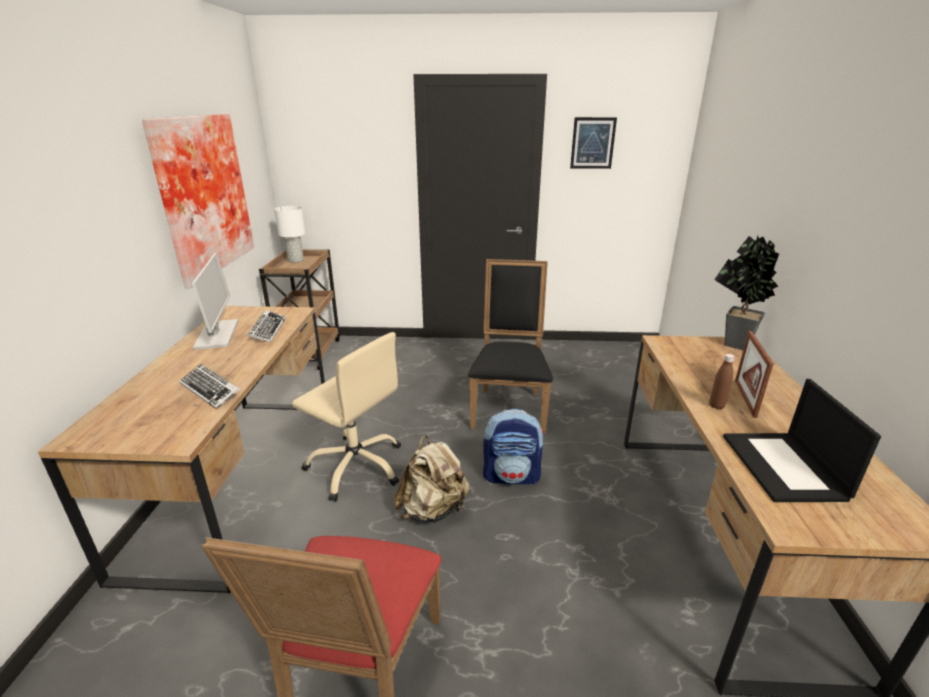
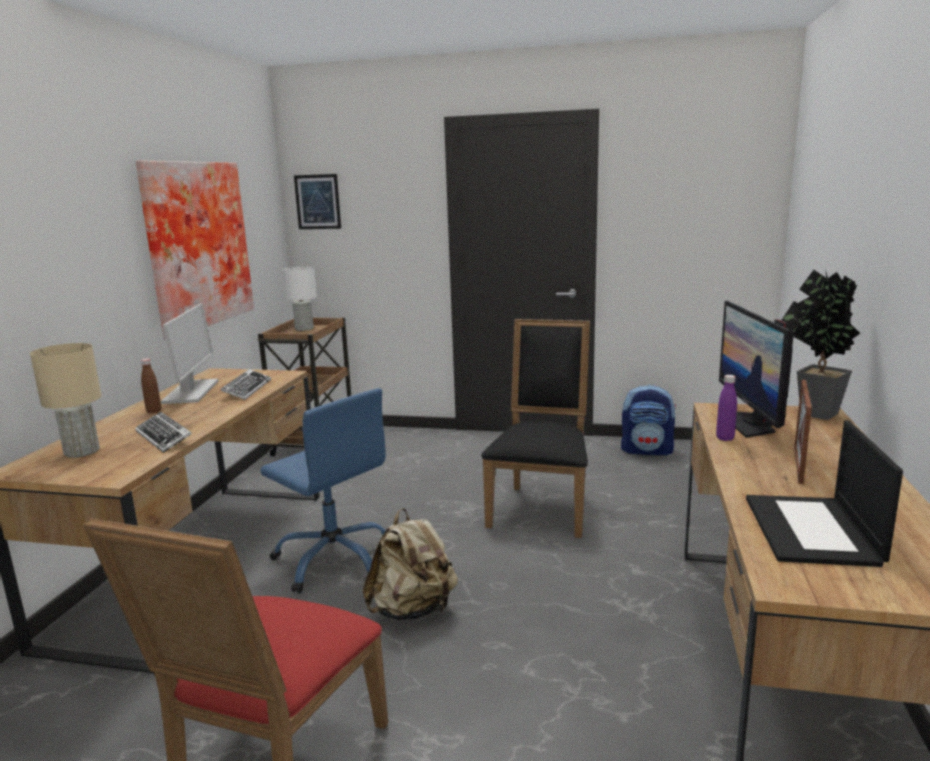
camera: 10 degrees right, 10 degrees down
(135, 412) = (82, 452): none -> beige table lamp
(356, 466) = (334, 559): beige office chair -> blue office chair
(512, 476) = (523, 581): backpack -> backpack (647, 450)
(592, 143) = (660, 186): picture -> picture (317, 202)
(681, 372) = (725, 438): none -> purple bottle
(693, 356) = (750, 424): none -> monitor
(716, 406) = (754, 471): brown bottle -> brown bottle (154, 411)

